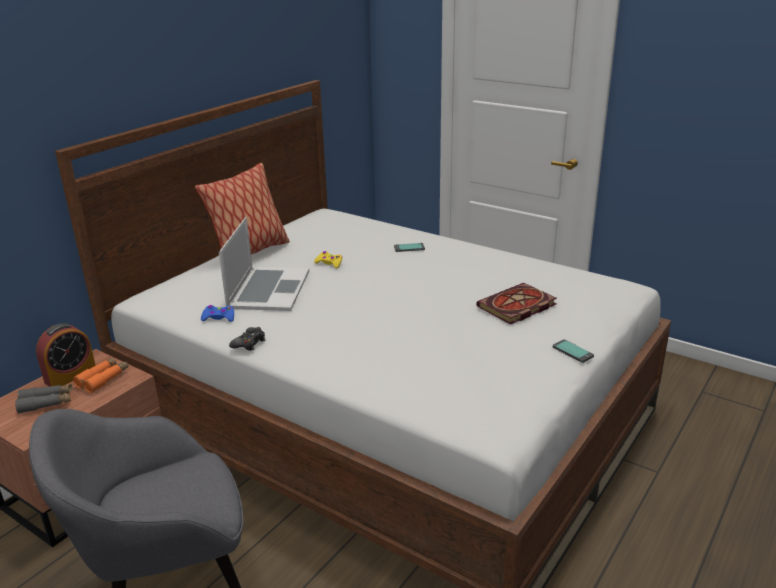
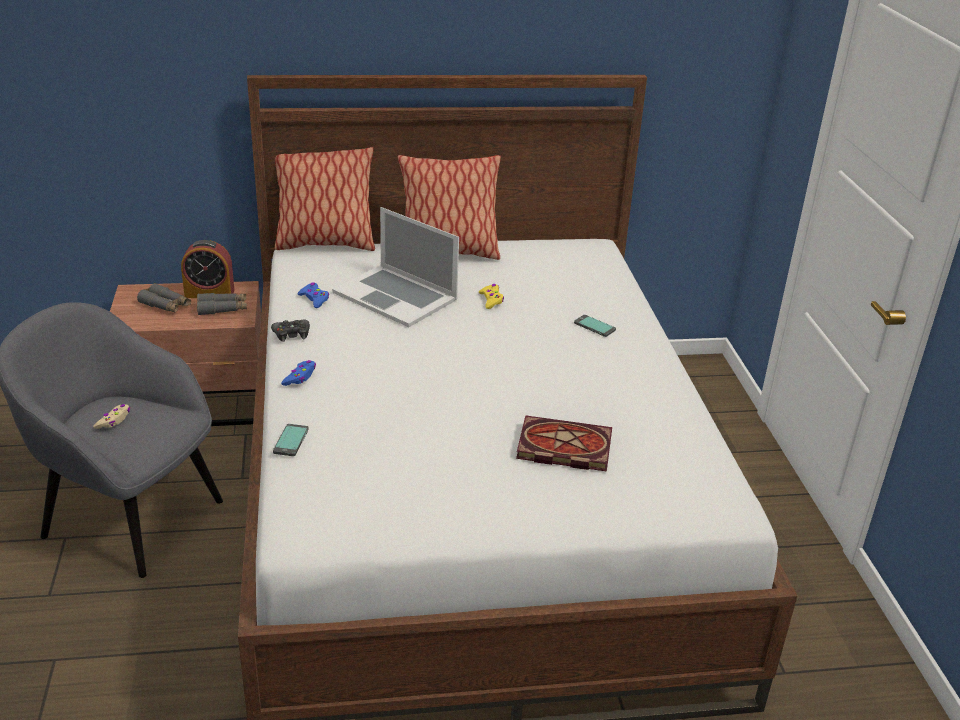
camera: 45 degrees right, 5 degrees up
(103, 379) = (222, 309): orange binoculars -> grey binoculars
(153, 287) = (325, 244): none -> pillow
(155, 498) = (114, 420): none -> beige game controller
(268, 289) = (395, 296): laptop -> laptop turned 75 degrees clockwise
(309, 361) = (300, 377): none -> blue game controller
(573, 351) = (514, 523): phone -> phone (291, 441)

